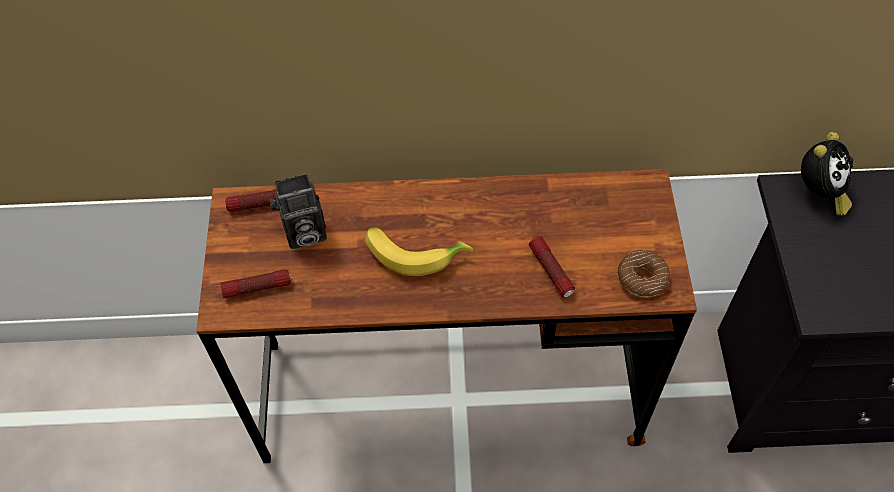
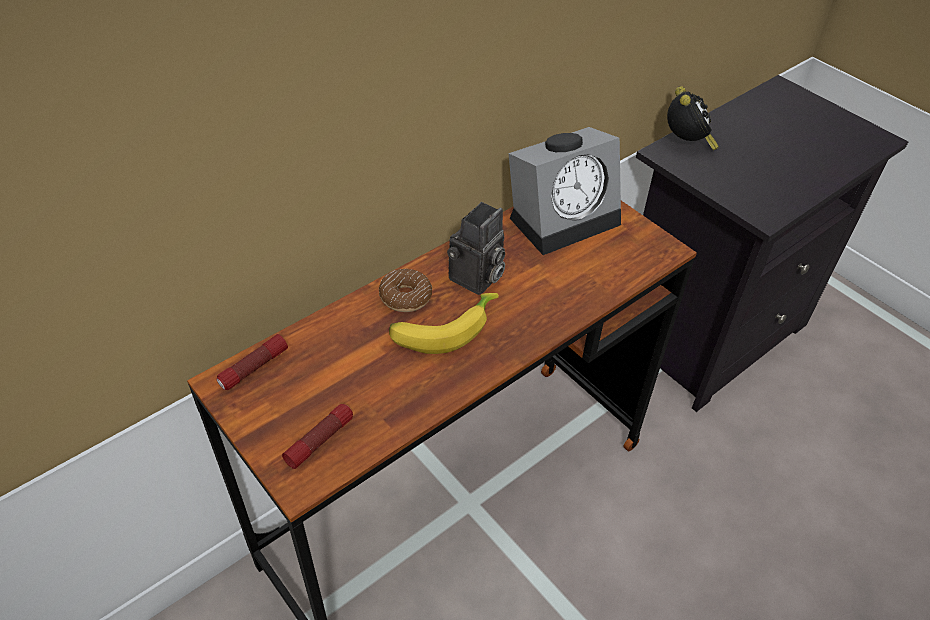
camera: 40 degrees left, 10 degrees down
(303, 233) = (322, 369): camera -> camera (476, 279)
(551, 271) = (568, 282): flashlight -> none
(608, 208) = (564, 217): none -> alarm clock
(642, 278) = (638, 252): donut -> donut (405, 297)

